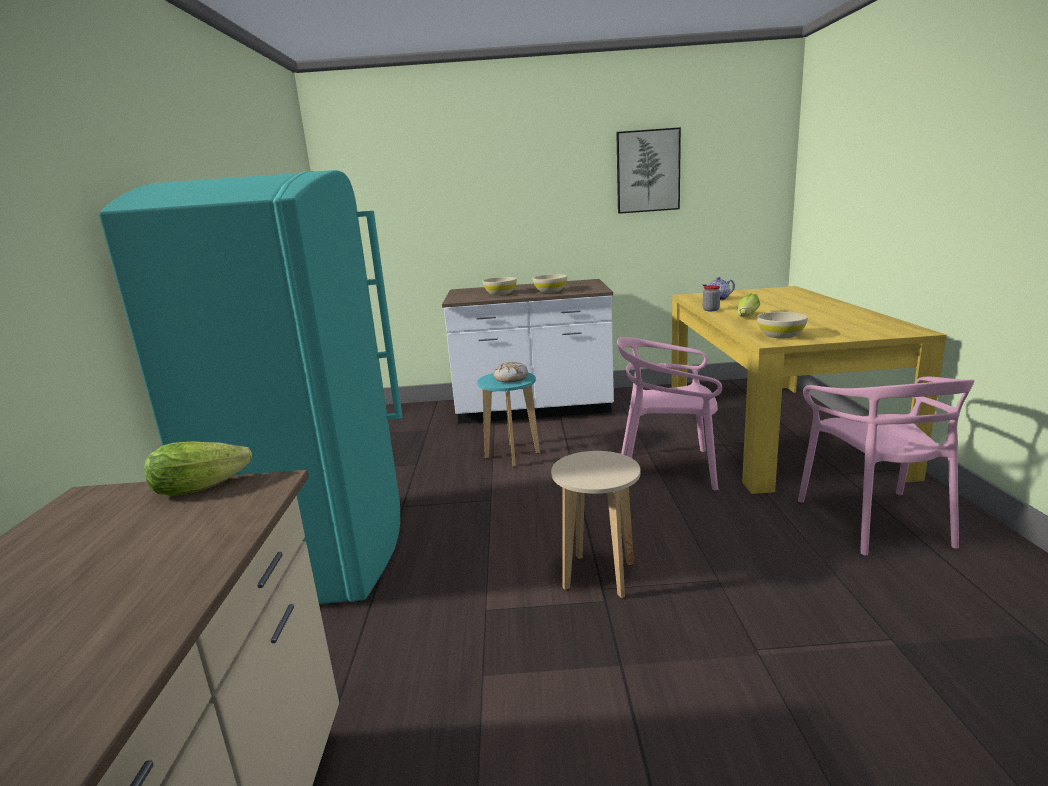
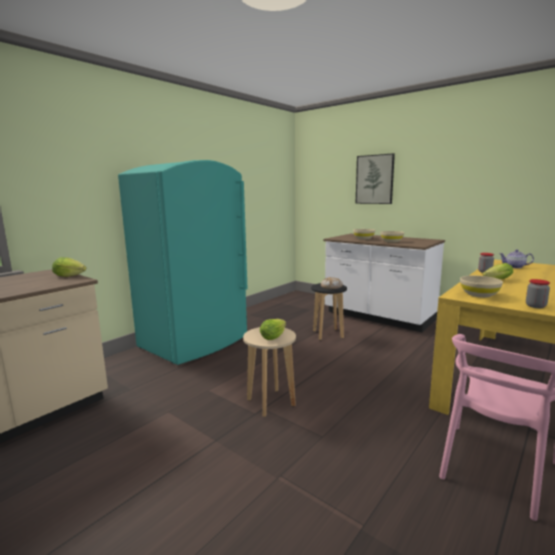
camera: 40 degrees right, 5 degrees down
(512, 455) = (328, 334): turquoise stool -> black stool
(604, 466) = (274, 336): none -> lettuce
(648, 171) = (495, 166): picture -> picture (374, 179)
(668, 469) = (399, 373): pink chair -> none
(847, 334) = (535, 306): none -> jar

